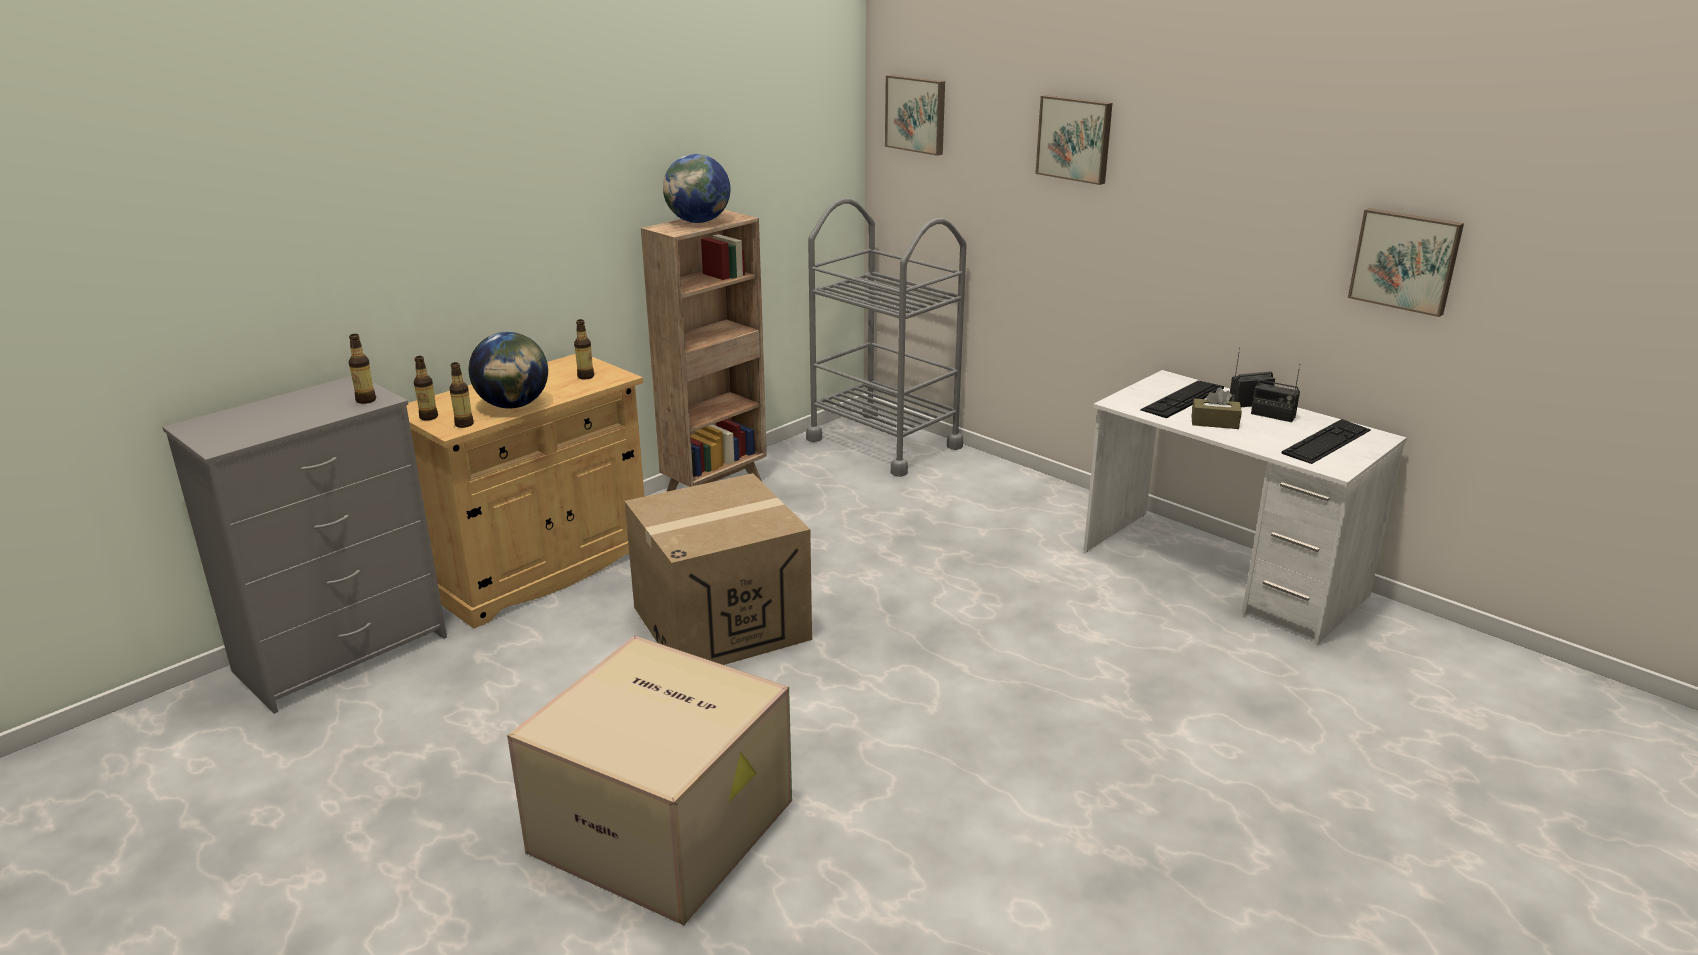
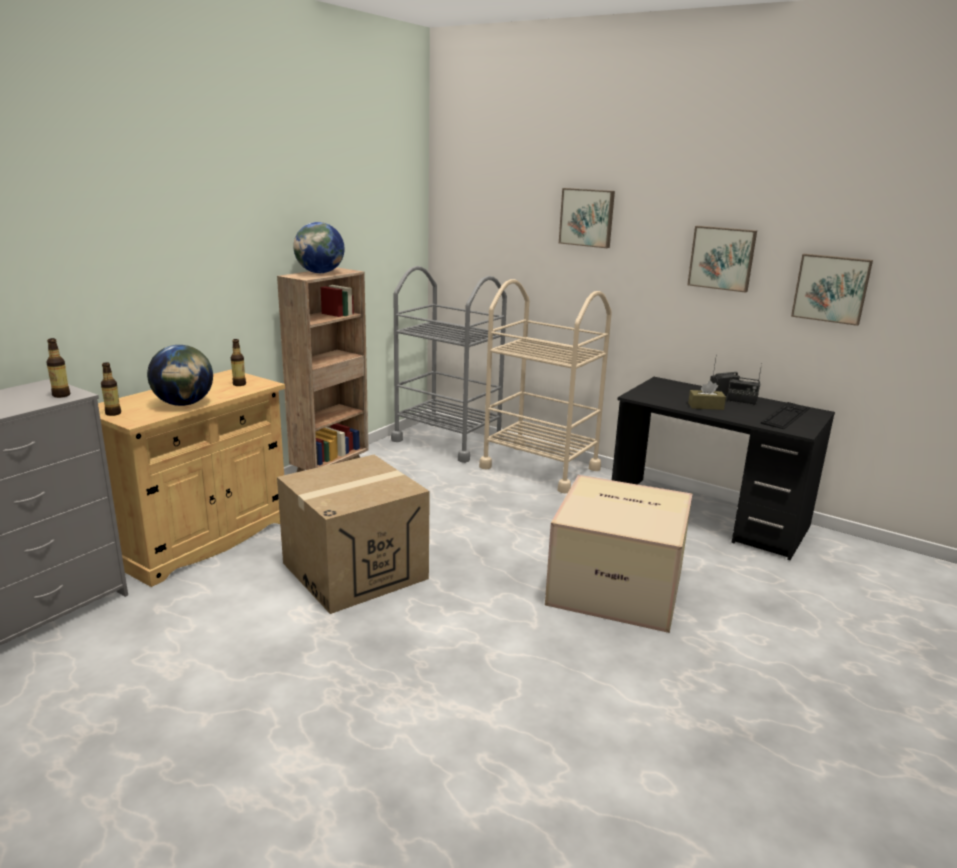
camera: 10 degrees left, 5 degrees down
(464, 424) = (144, 417): bottle -> none
(667, 825) = (342, 737): cardboard box -> cardboard box (618, 586)
(916, 114) = (468, 207): picture -> picture (722, 258)
(1003, 489) = (540, 468): none -> beige cart
(1182, 399) = (677, 393): keyboard -> none
(1221, 574) = (707, 516): white desk -> black desk

